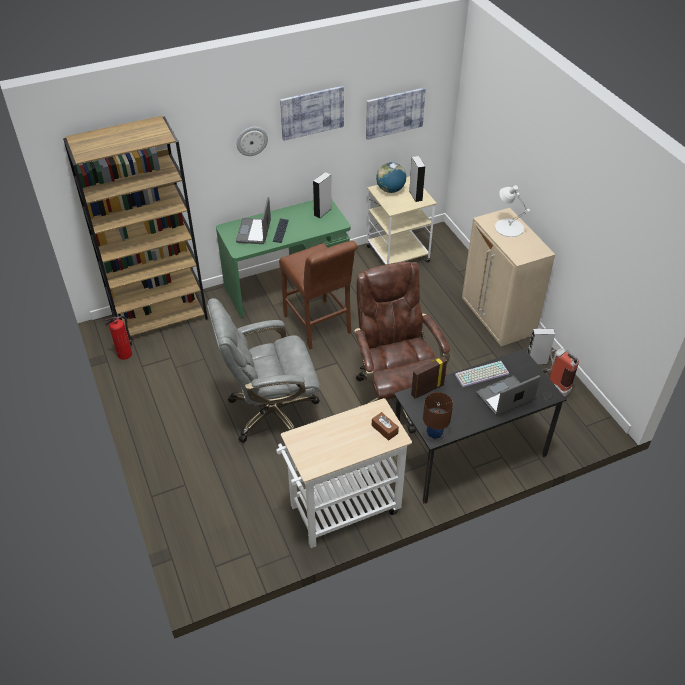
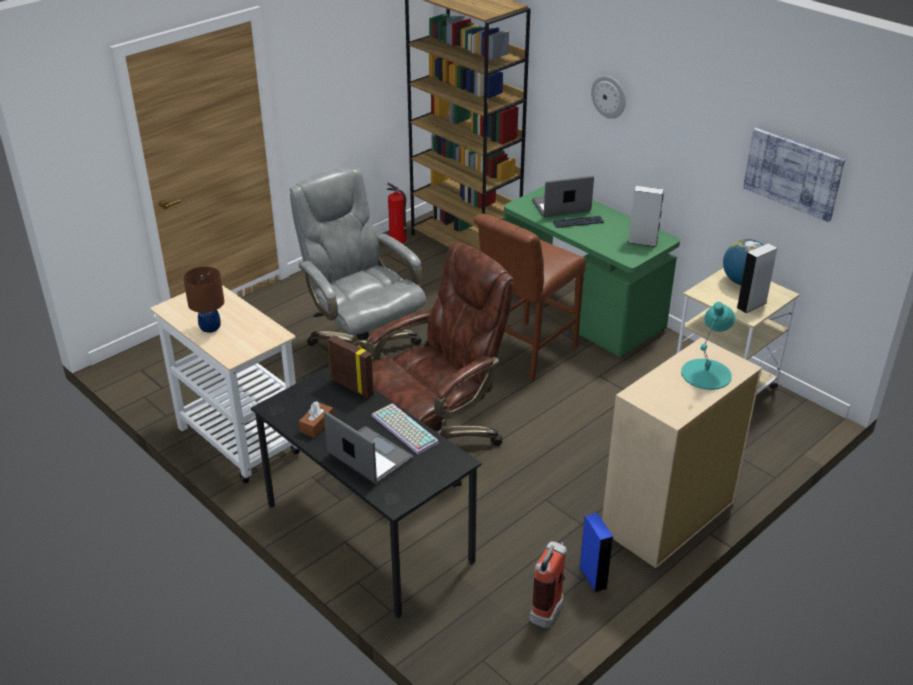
camera: 70 degrees right, 10 degrees down
(312, 112) = (683, 101): picture -> none
(384, 429) = (242, 345): brown tissue box -> brown tissue box (317, 425)
(435, 434) = (277, 406): brown table lamp -> brown table lamp (210, 329)
(509, 227) = (706, 374): white table lamp -> turquoise table lamp
(536, 361) = (593, 577): grey speaker -> blue speaker

